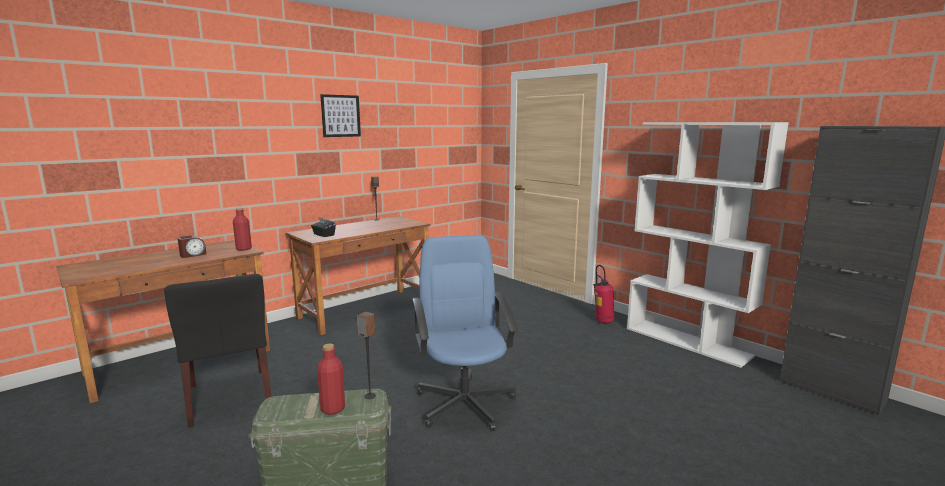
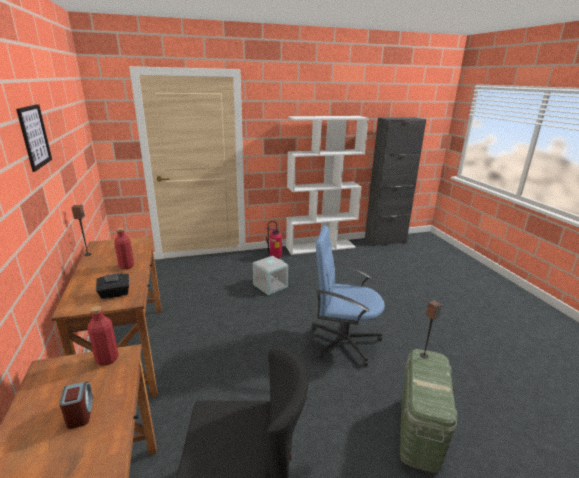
camera: 65 degrees left, 10 degrees up
(333, 408) = (439, 375): red bottle -> red bottle (126, 266)
(533, 335) = (270, 285): none -> grey storage box

